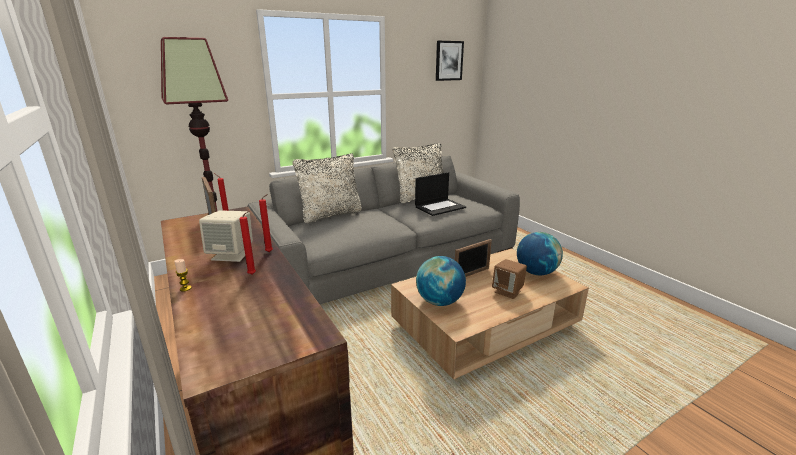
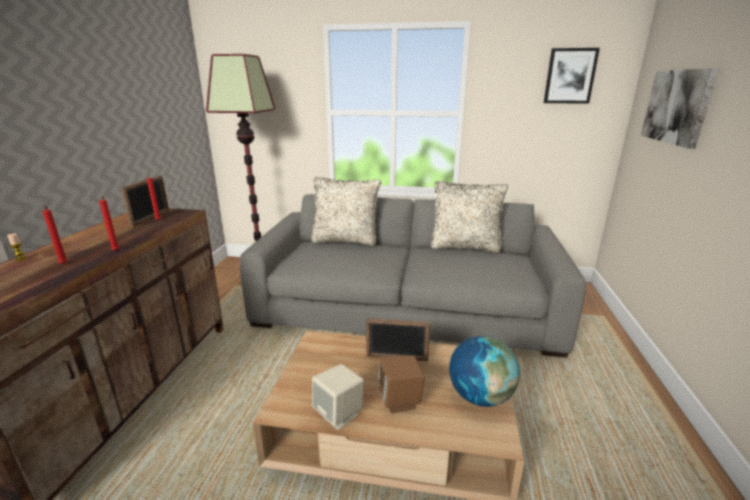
camera: 40 degrees right, 0 degrees up
(232, 255) = (97, 244): beige speaker -> beige speaker (339, 414)
(439, 302) = (312, 371): globe -> none
(440, 207) = (461, 265): laptop -> none
(527, 80) = (677, 106): none -> picture

